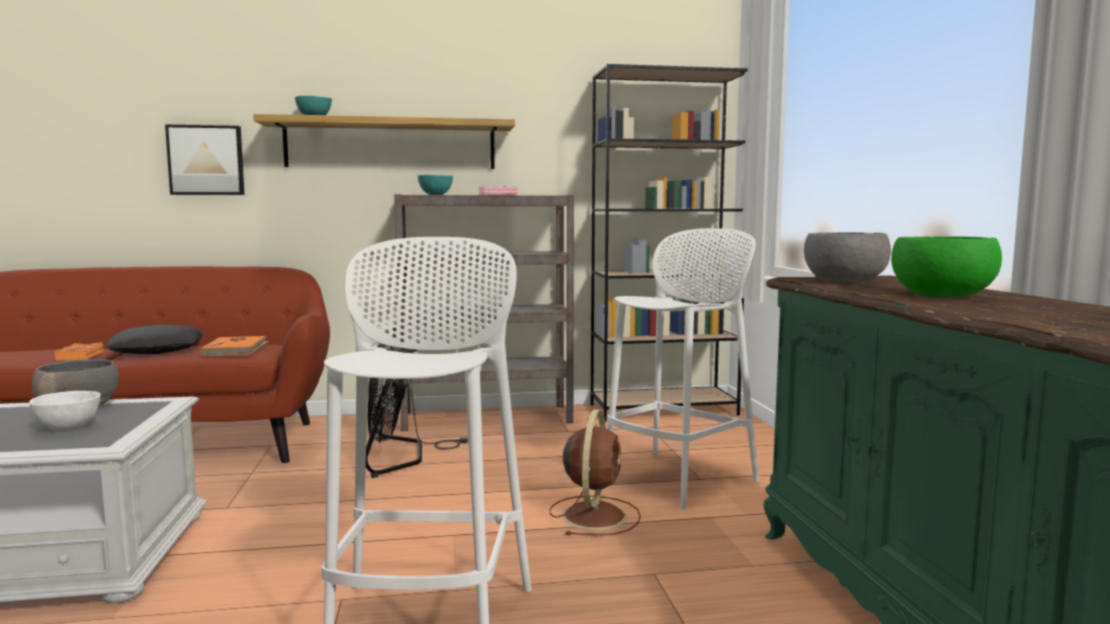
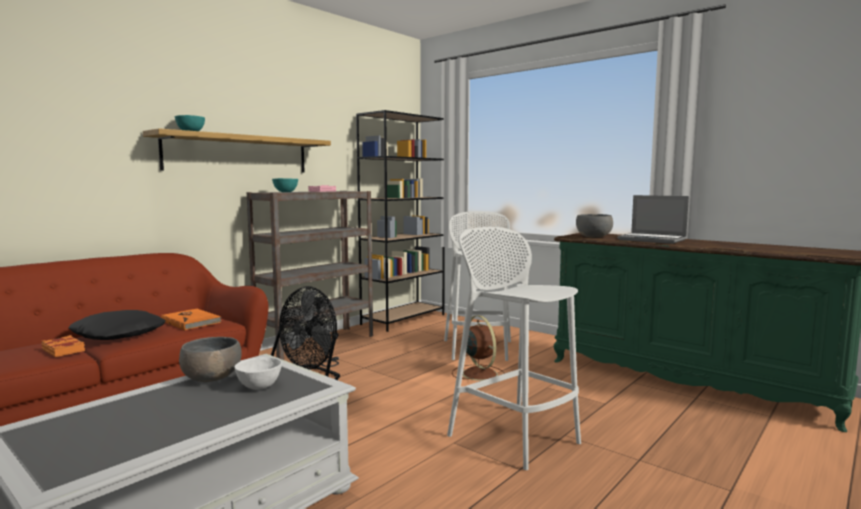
camera: 40 degrees left, 0 degrees up
(206, 160) = (91, 164): picture -> none
(942, 295) = (653, 240): green bowl -> laptop

